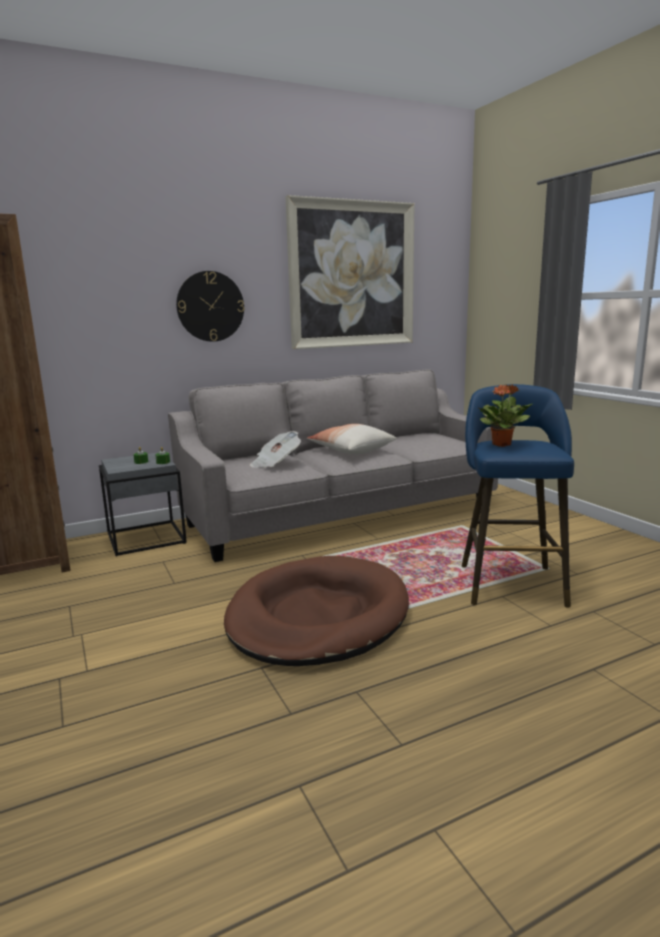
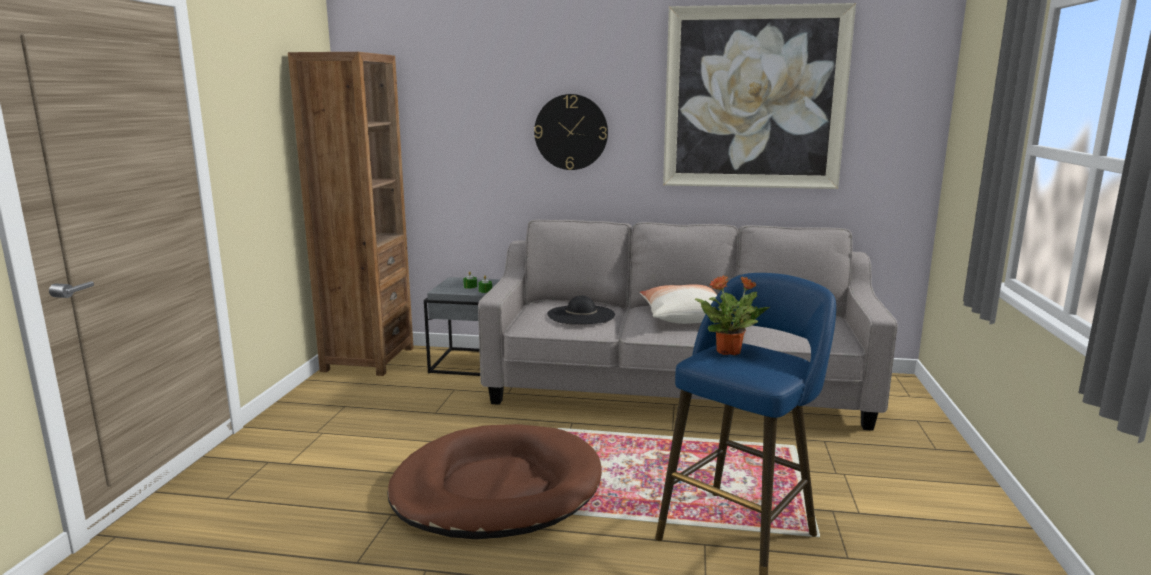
camera: 35 degrees right, 0 degrees up
(275, 463) = (581, 315): newspaper -> black hat

